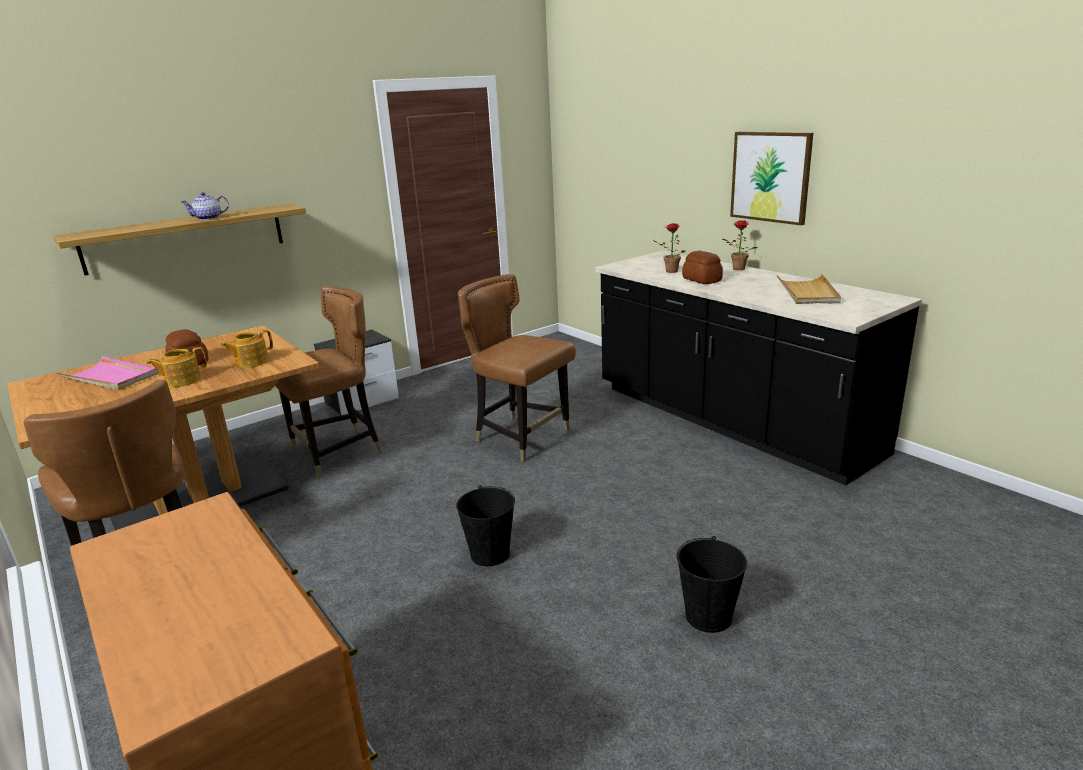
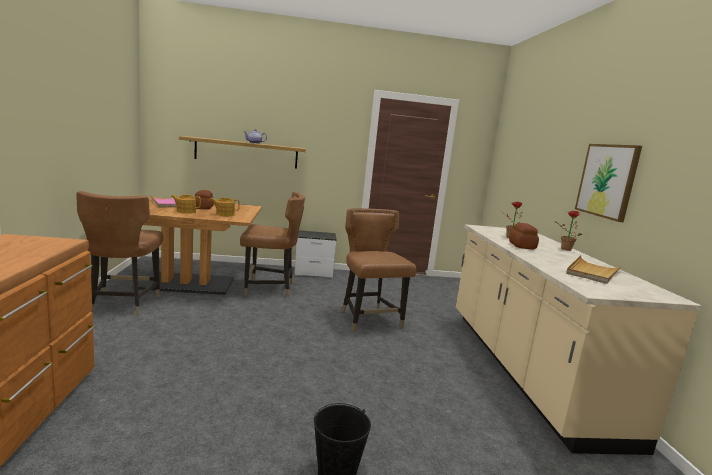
camera: 30 degrees right, 10 degrees down
(489, 554) = (266, 366): black bucket -> none
(730, 420) = (526, 368): black counter -> beige counter

